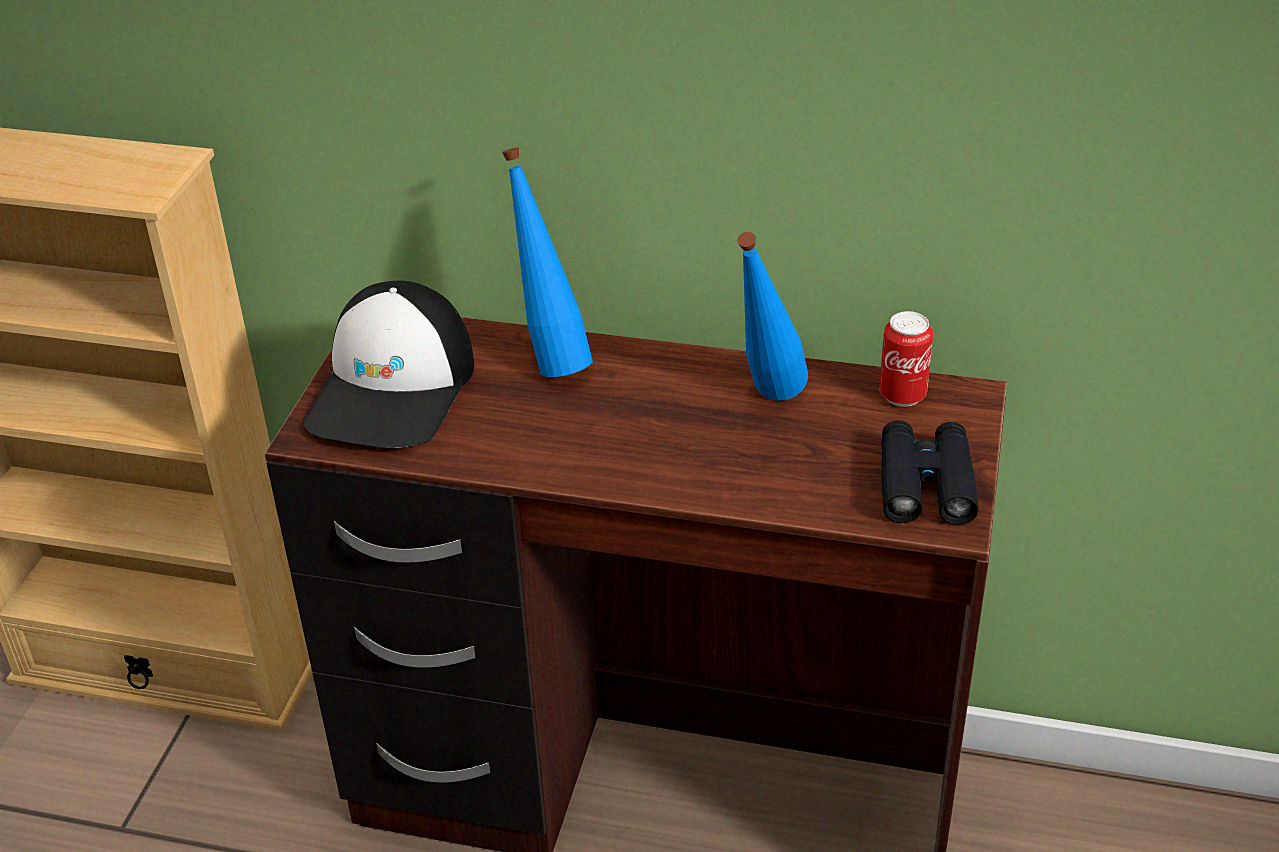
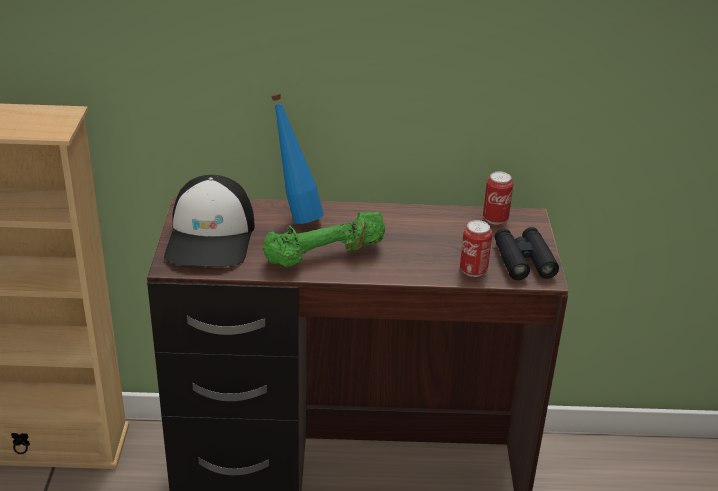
camera: 15 degrees left, 5 degrees down
(574, 441) = (326, 255): none -> green dumbbell
(766, 403) = (424, 228): blue bottle -> none
(825, 496) = (473, 270): none -> can

